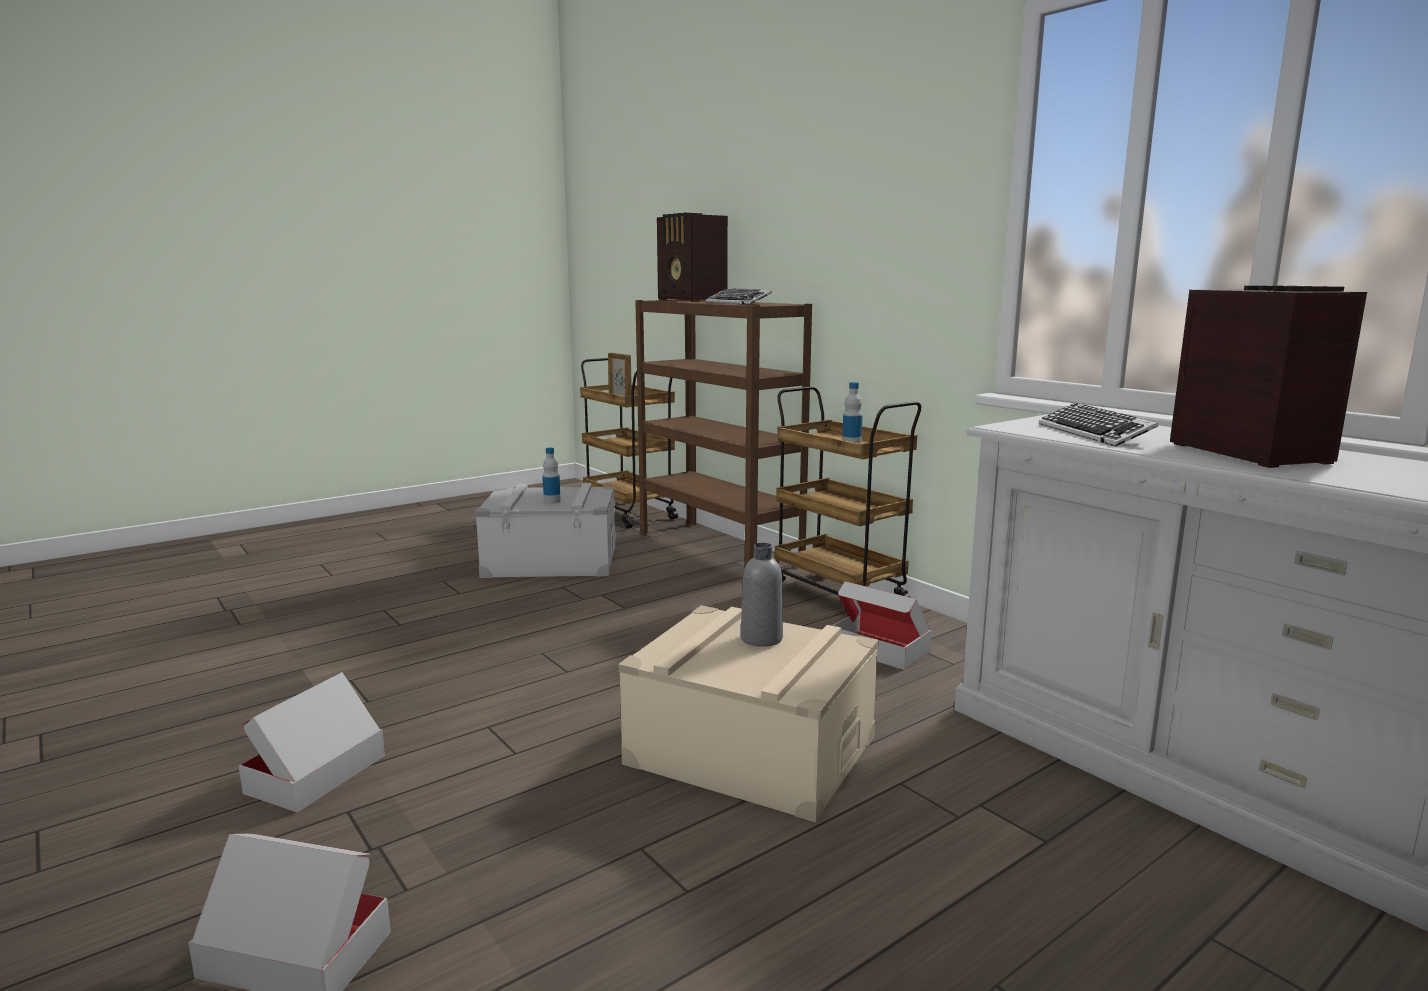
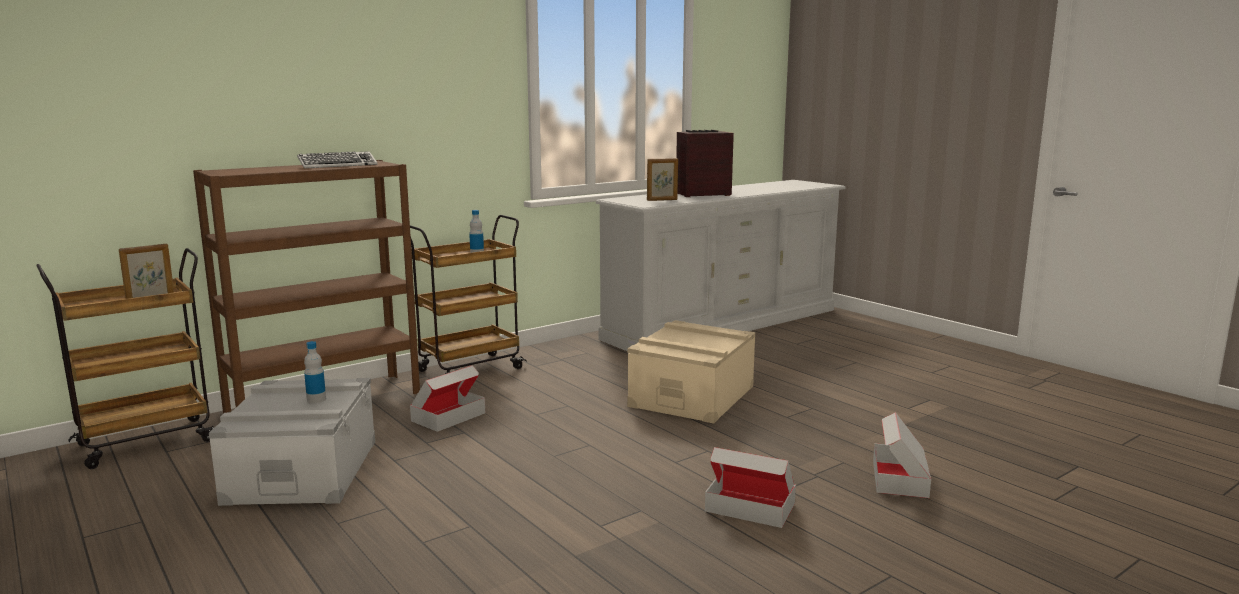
camera: 90 degrees left, 0 degrees up
(691, 300) = (249, 170): radio -> none
(761, 639) = (677, 337): grey bottle -> none
(880, 649) = (564, 365): cardboard box -> cardboard box (448, 417)
(1094, 433) = (662, 200): keyboard -> picture frame

